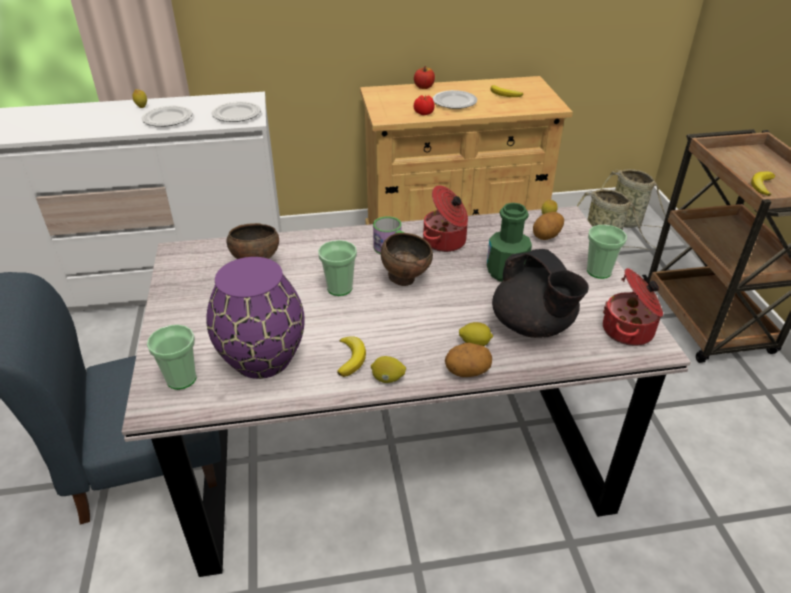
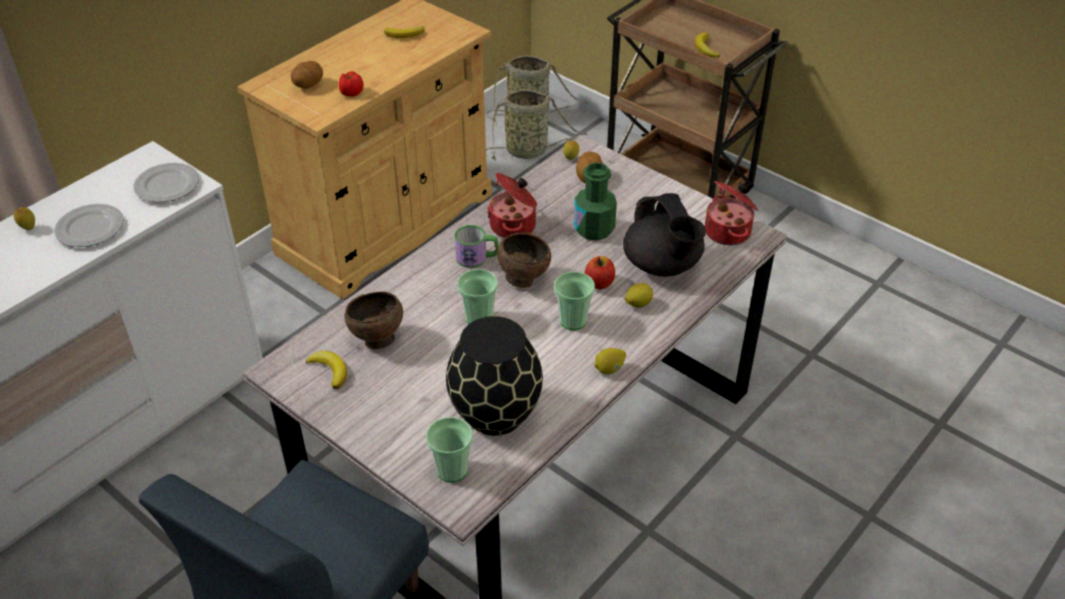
camera: 40 degrees left, 5 degrees up
(261, 359) = (495, 414): purple vase -> black vase
(351, 358) = (563, 370): banana -> banana (330, 370)
(424, 87) = (309, 58): apple -> apple (599, 283)
(454, 102) = (366, 66): plate -> none
(467, 372) = (657, 329): potato -> potato (308, 85)
(533, 326) = (662, 265): black teapot -> black teapot turned 45 degrees clockwise
(599, 271) = (660, 191): cup -> cup (573, 320)

